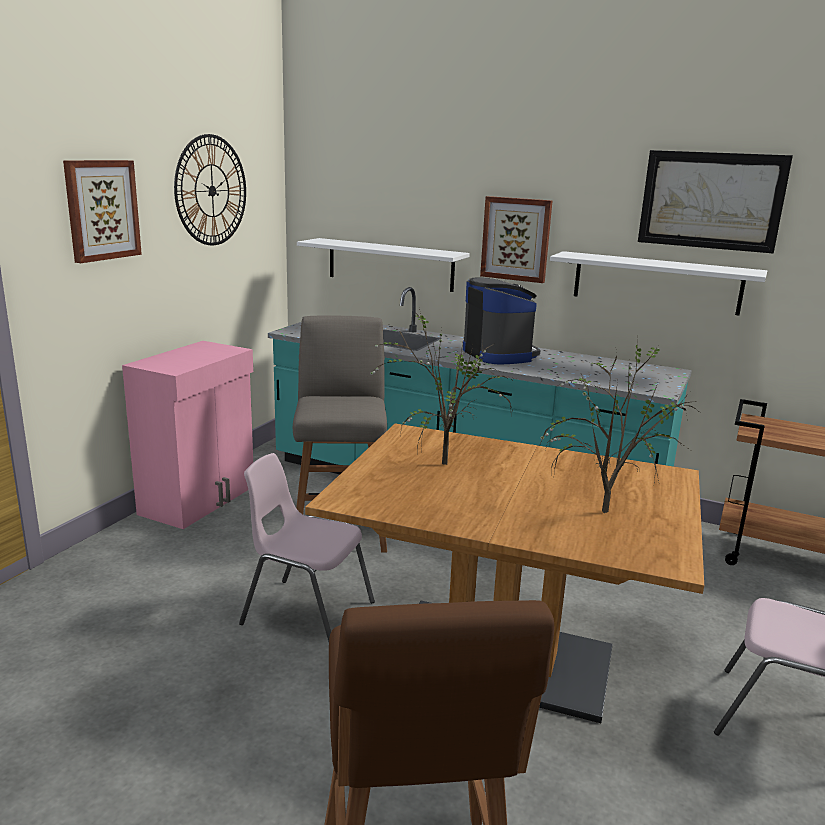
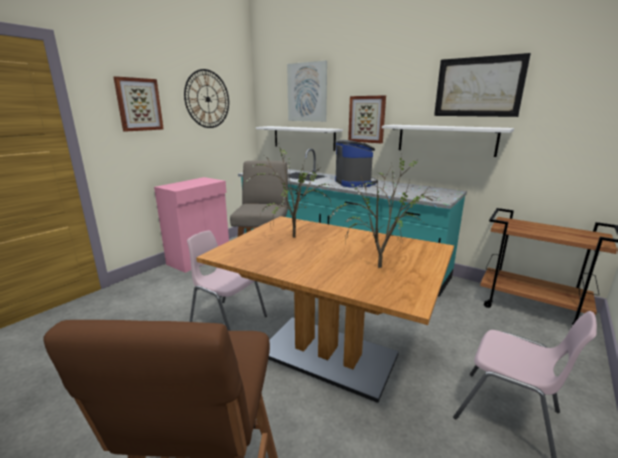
camera: 10 degrees right, 0 degrees up
(400, 182) = (307, 92): none -> picture

